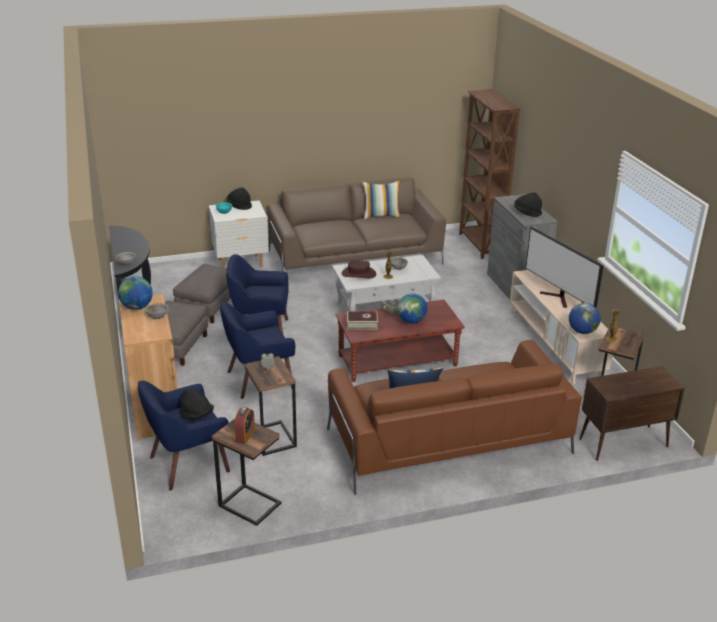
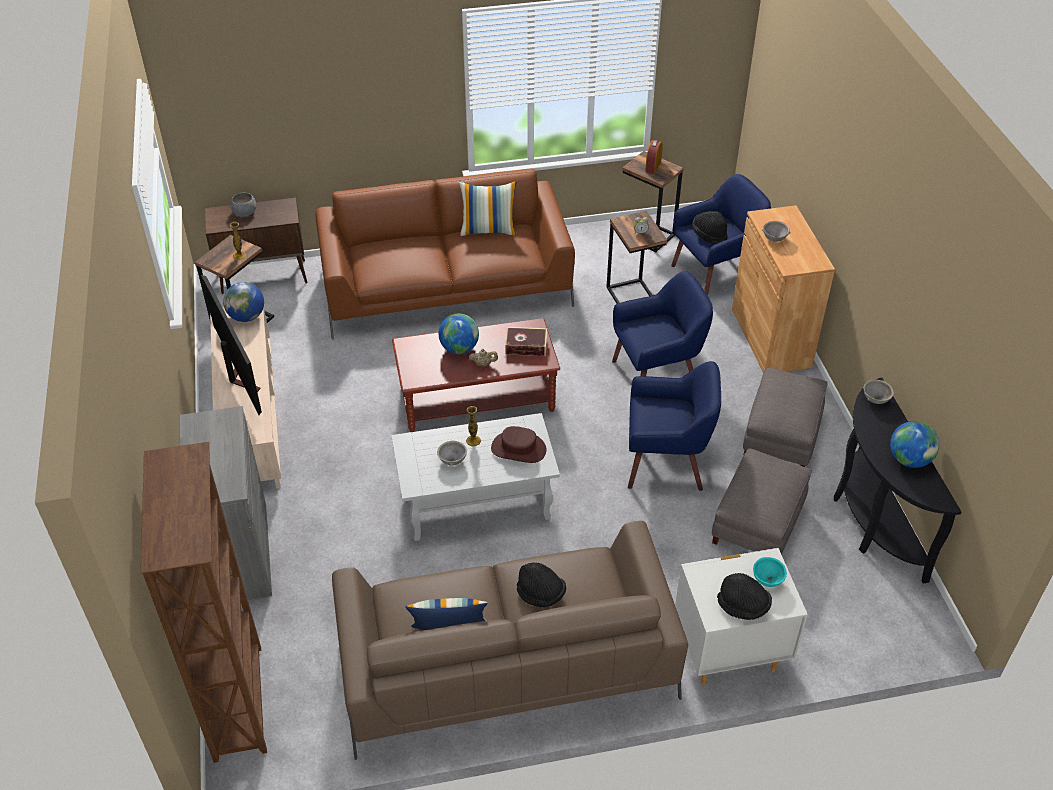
camera: 175 degrees left, 15 degrees up
(137, 307) = (805, 254): globe -> globe (909, 459)
(527, 212) = (216, 441): black hat -> black hat (541, 594)
(643, 384) = (244, 212): none -> grey bowl

